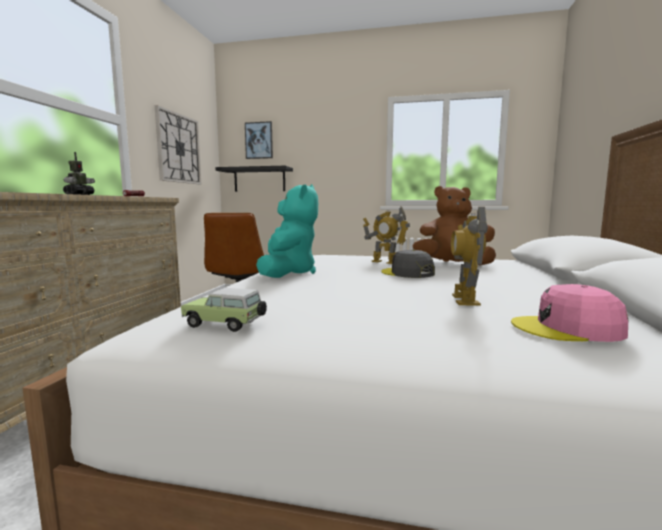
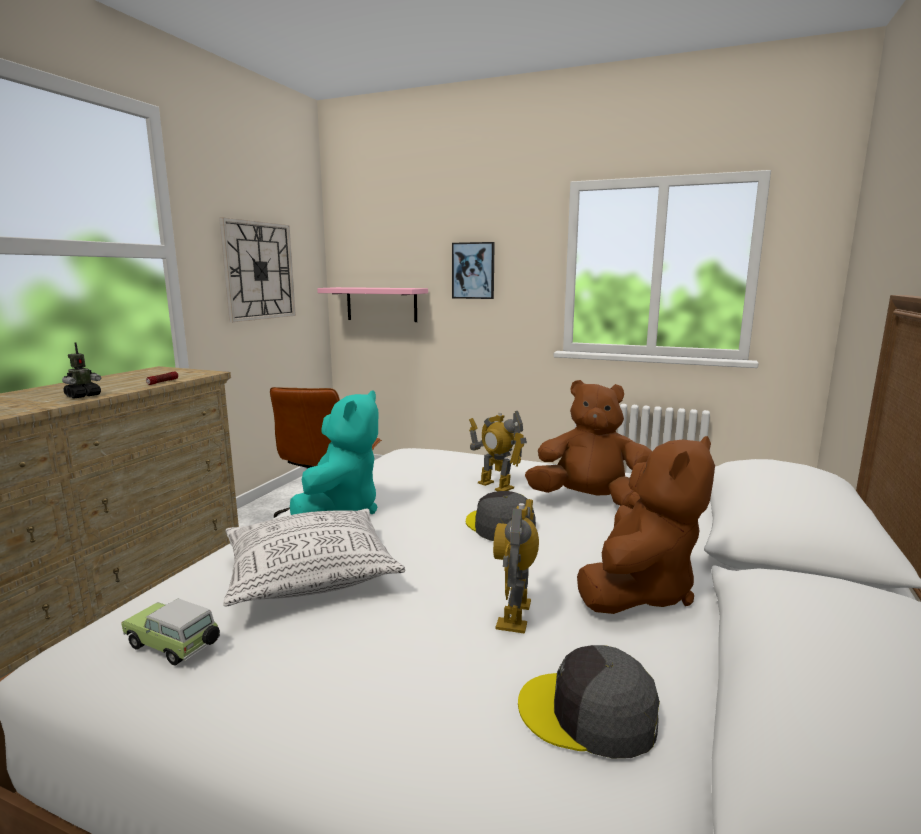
camera: 10 degrees right, 5 degrees up
(259, 140) = (380, 246): picture -> picture (473, 270)
(259, 180) = (381, 304): black shelf -> pink shelf
(298, 294) = (311, 575): none -> pillow
(529, 289) = (638, 590): none -> brown plush toy
(567, 329) = (588, 714): pink cap -> grey cap

